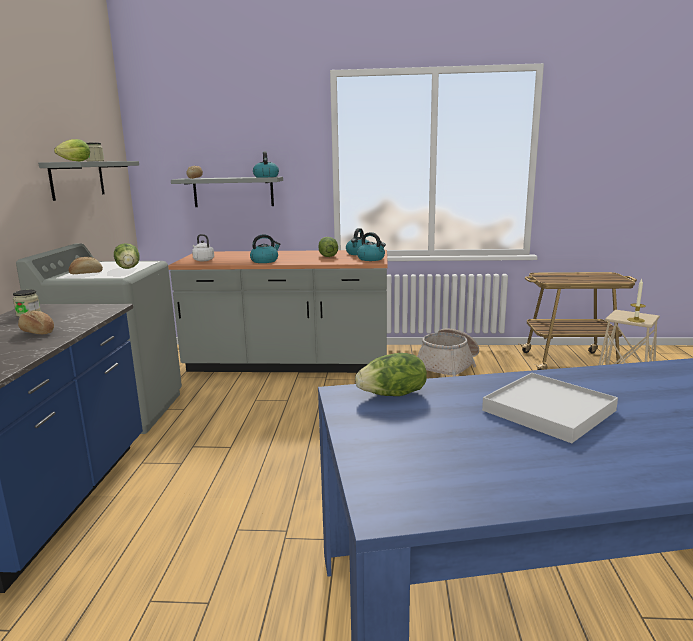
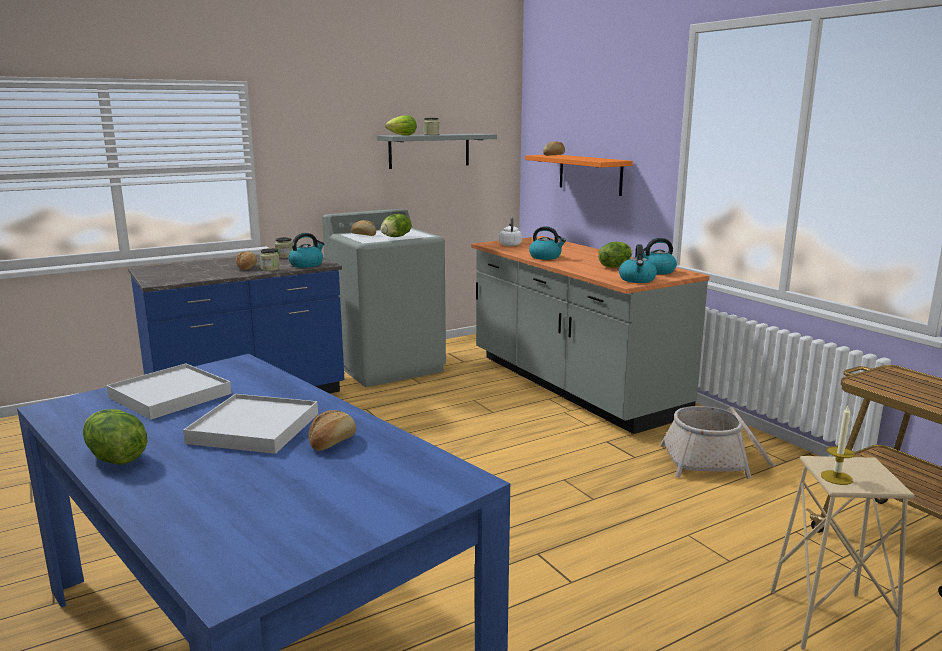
camera: 55 degrees right, 0 degrees up
(72, 325) = (270, 269): none -> jar
(233, 192) = (590, 174): grey shelf -> orange shelf
(266, 177) = (606, 160): kettle -> kettle (306, 264)
(393, 395) = (249, 375): lettuce -> lettuce (115, 458)
(416, 436) = (169, 395): none -> white tray
(599, 389) = (332, 442): none -> bread

